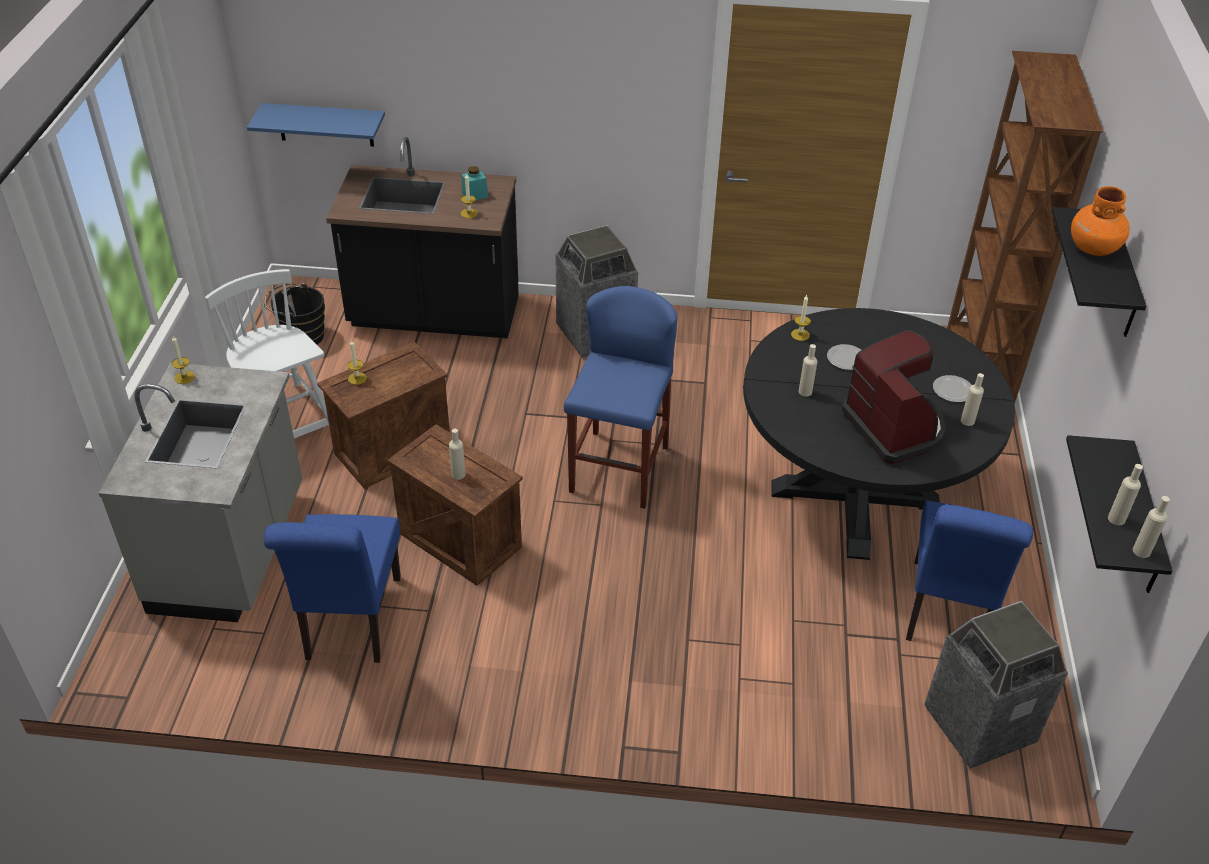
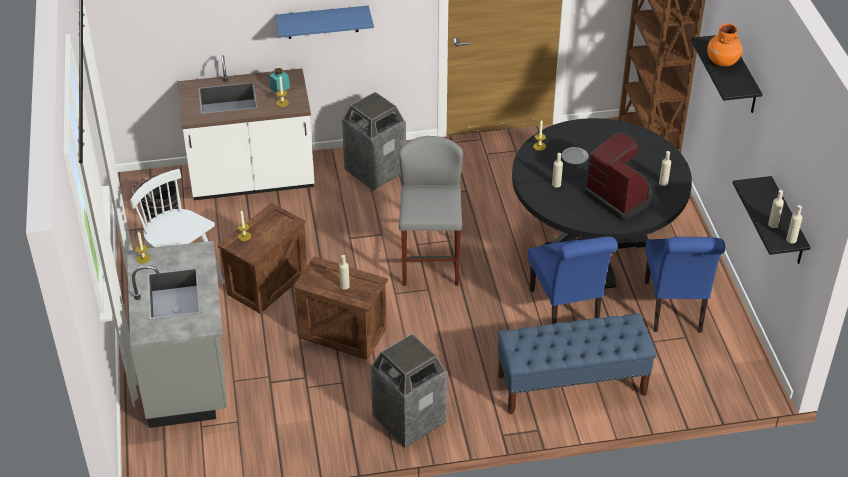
camera: 15 degrees left, 0 degrees up
(325, 125) = (157, 56): blue shelf -> blue shelf (322, 22)
(350, 624) = (293, 402): blue chair -> blue chair (566, 313)
(434, 316) = (252, 180): black counter -> white counter
(619, 469) = (430, 263): blue stool -> grey stool
(753, 693) = (571, 385): none -> blue bench
(953, 390) = (648, 164): plate -> none
(978, 725) = (712, 372): trash can -> trash can (408, 420)

